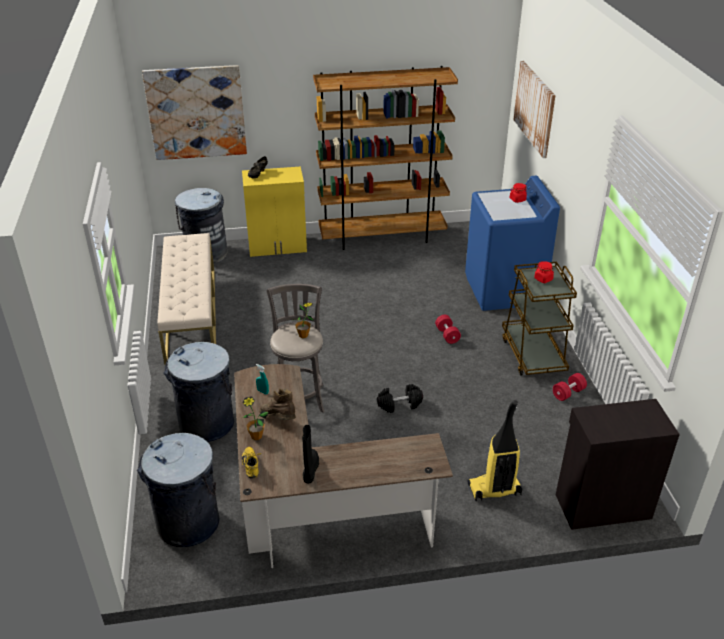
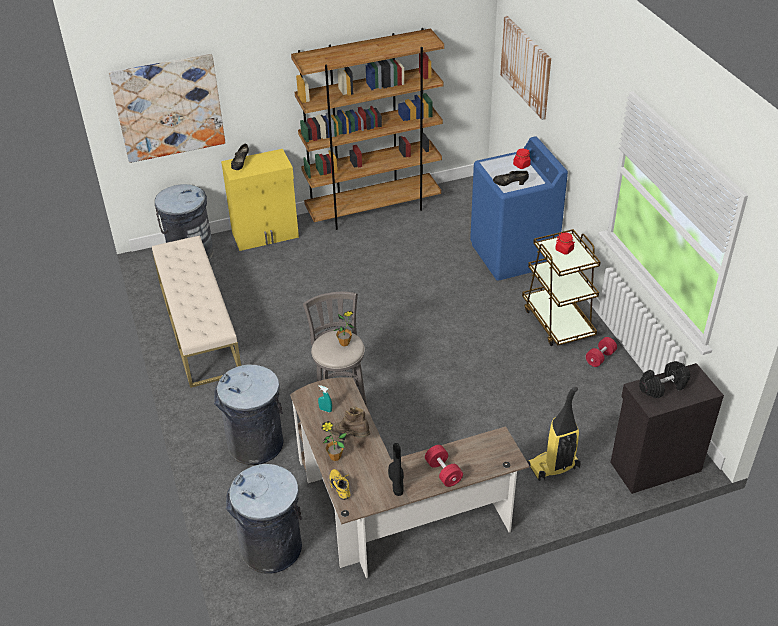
camera: 10 degrees left, 5 degrees up
(399, 405) = (441, 395): black dumbbell -> black dumbbell (663, 387)
(447, 335) = (469, 313): red dumbbell -> red dumbbell (443, 472)
(501, 214) = (510, 184): none -> black shoe

